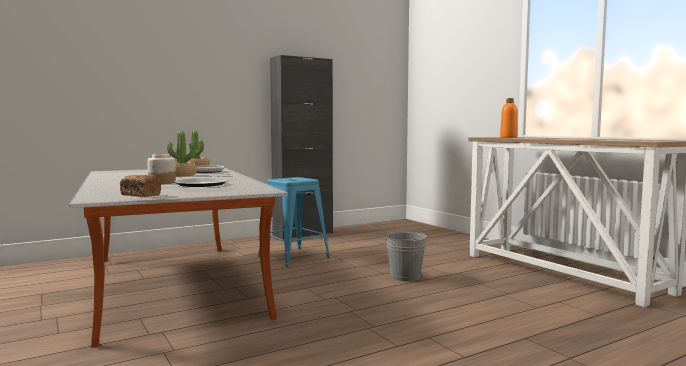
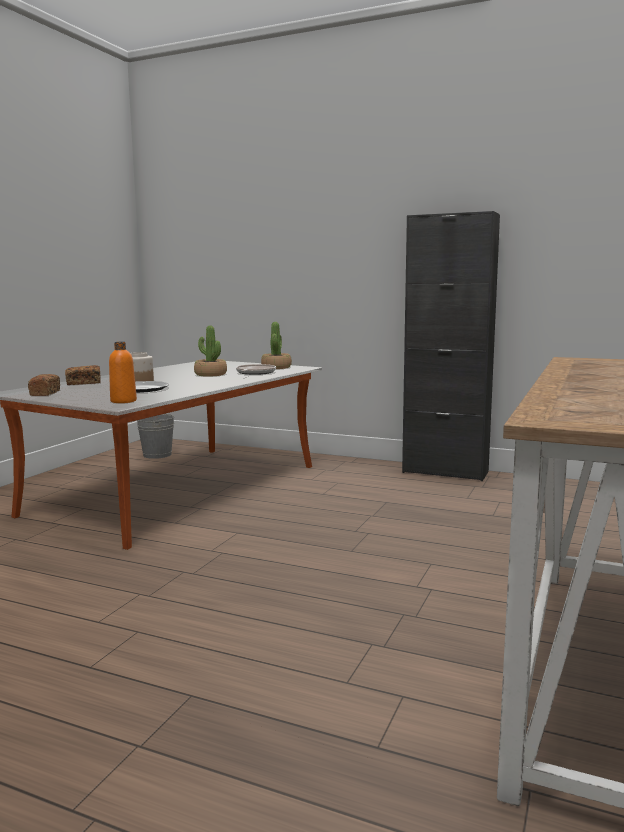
camera: 55 degrees right, 5 degrees up
(115, 188) = (83, 383): none -> bread
(293, 256) = (341, 496): blue stool -> none
(405, 277) = (357, 564): grey bucket -> grey bucket (157, 455)
(508, 137) = (574, 366): orange bottle -> orange bottle (123, 401)

